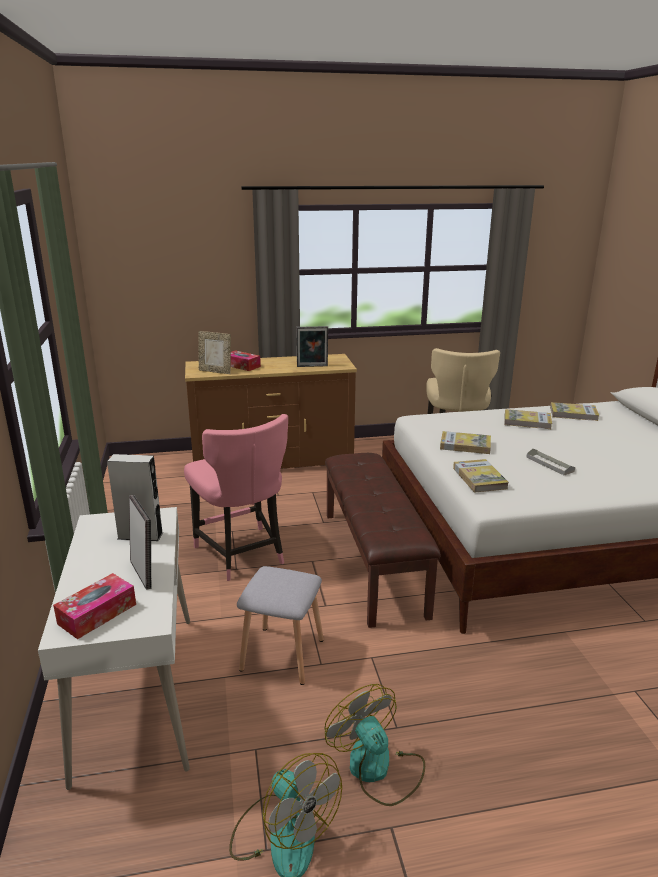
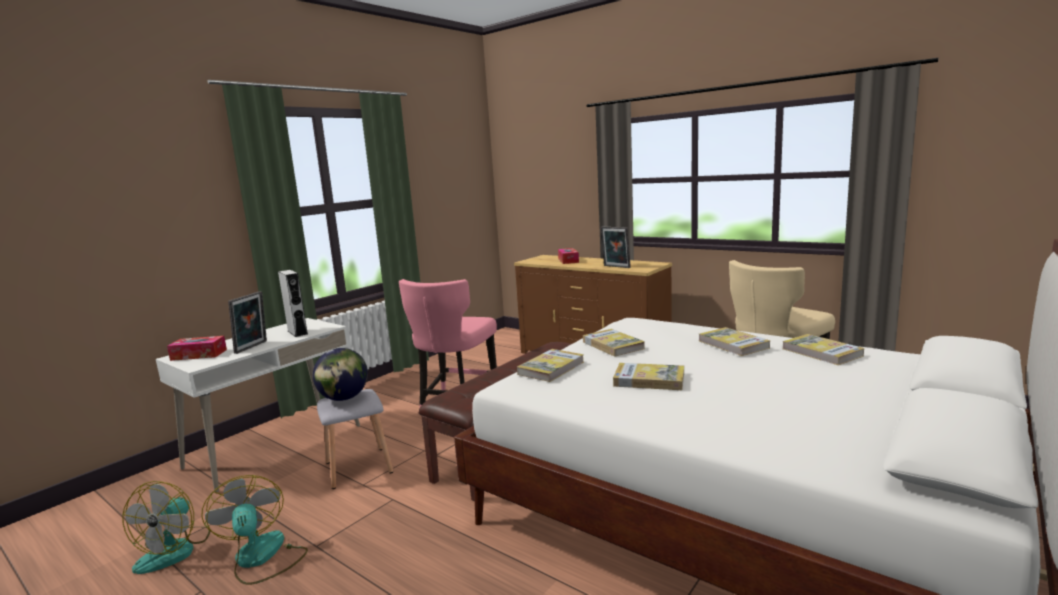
camera: 50 degrees right, 10 degrees down
(215, 371) = (541, 261): picture frame -> none
(275, 585) = (344, 398): none -> globe
(377, 769) = (261, 558): fan -> fan turned 45 degrees counterclockwise
(549, 464) = (649, 380): grey tray -> book

